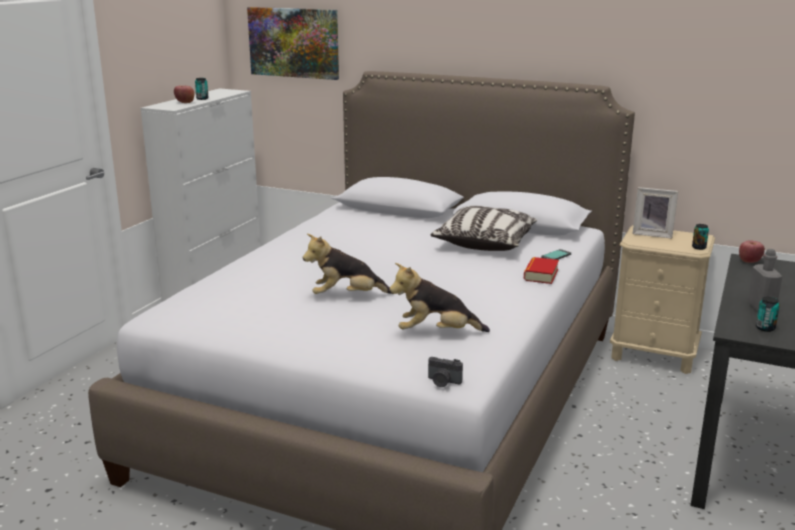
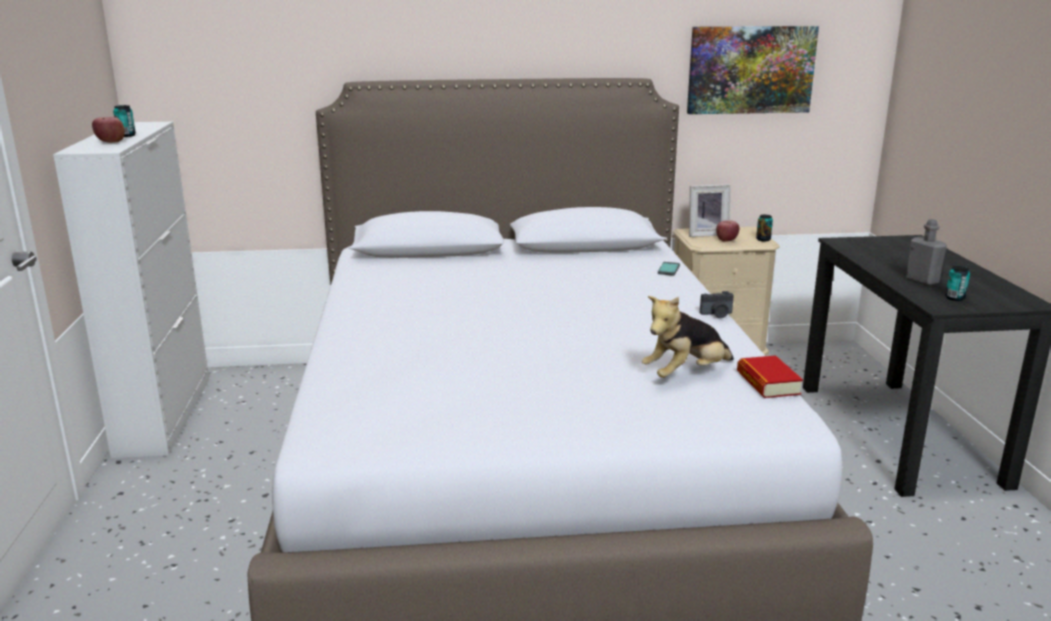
camera: 30 degrees left, 0 degrees up
(294, 42) = (227, 51): picture -> picture (750, 70)
(347, 297) = (526, 358): plush toy -> none
(443, 382) = (777, 425): camera -> camera (717, 314)
(485, 243) = (580, 269): pillow -> none
(541, 275) = (685, 291): book -> book (768, 383)
(749, 261) = (845, 242): apple -> apple (726, 240)

